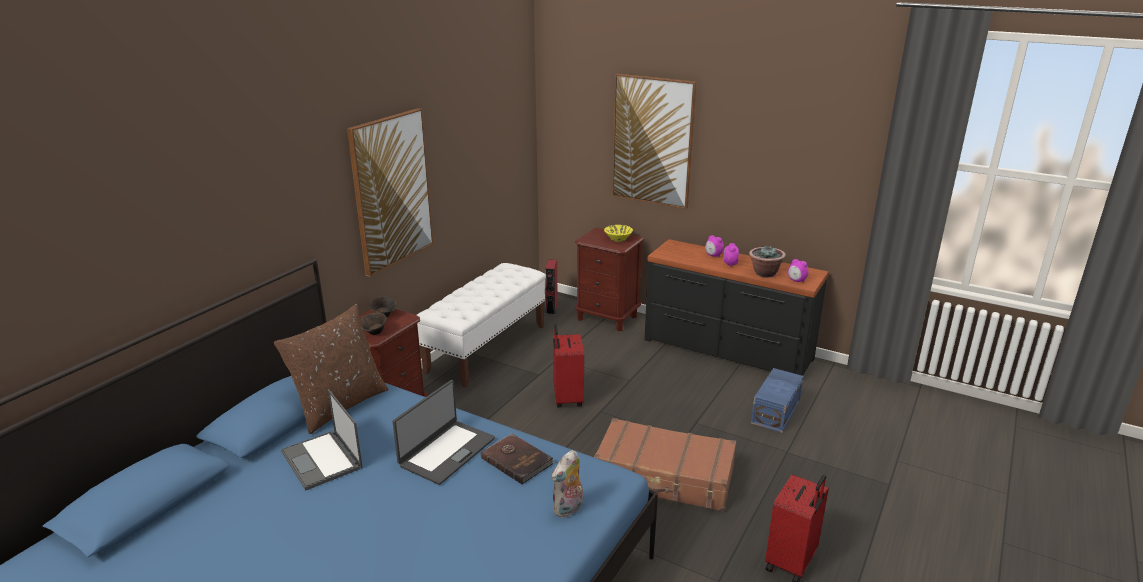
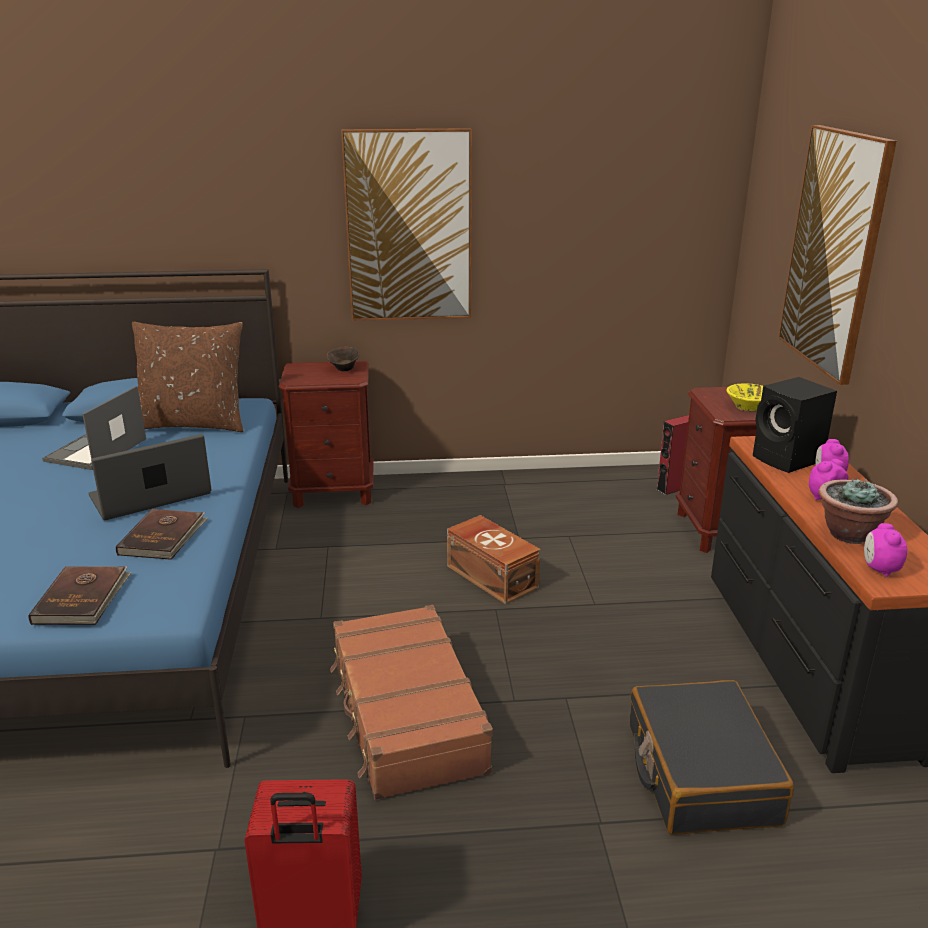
camera: 55 degrees right, 0 degrees up
(374, 332) = (304, 377): brown bowl -> none
(446, 452) = (151, 496): laptop -> laptop turned 150 degrees clockwise
(487, 348) = (526, 487): white bench -> none
(567, 399) = (492, 575): red suitcase -> brown storage box
(568, 509) = (83, 598): plush toy -> brown book
(687, 255) = (788, 460): none -> black speaker
(777, 412) = (700, 773): blue storage box -> black suitcase

